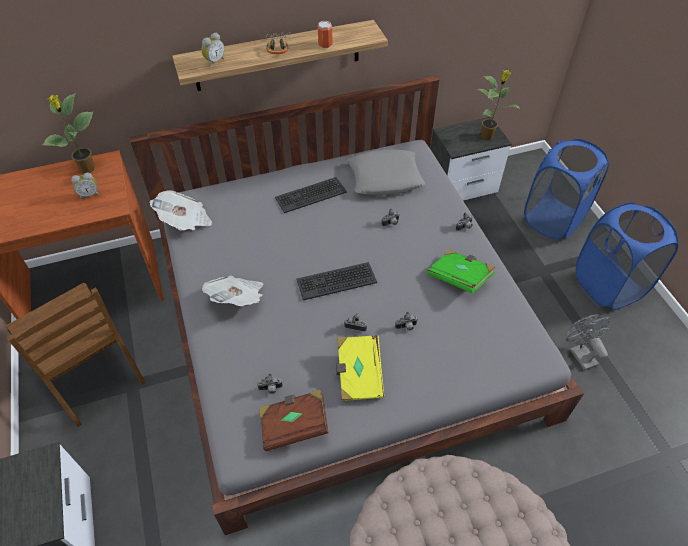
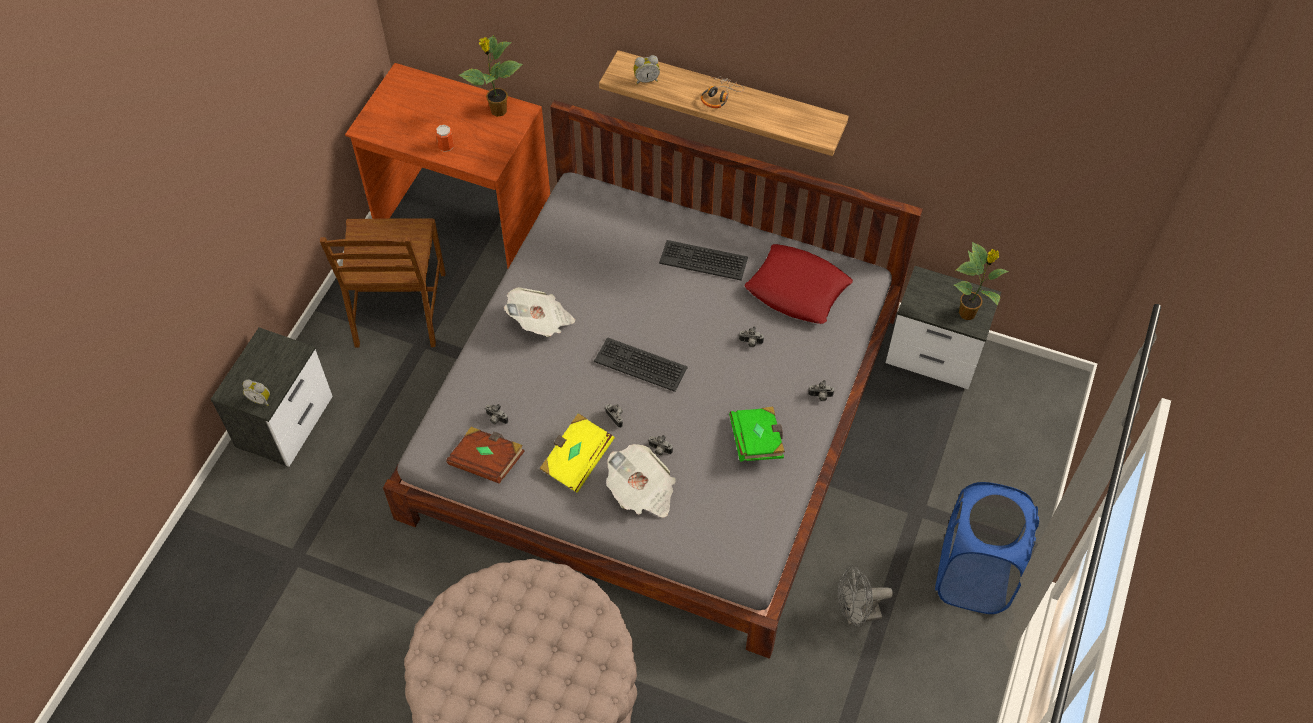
camera: 40 degrees right, 5 degrees up
(89, 194) = (479, 140): alarm clock -> alarm clock (260, 399)
(185, 221) = (563, 213): newspaper -> newspaper (642, 492)
(325, 44) = (766, 120): can -> can (446, 146)
(385, 177) = (797, 289): grey pillow -> red pillow
(553, 219) = (998, 464): blue laundry basket -> none
(579, 354) = (856, 614): grey fan -> grey fan turned 120 degrees counterclockwise

